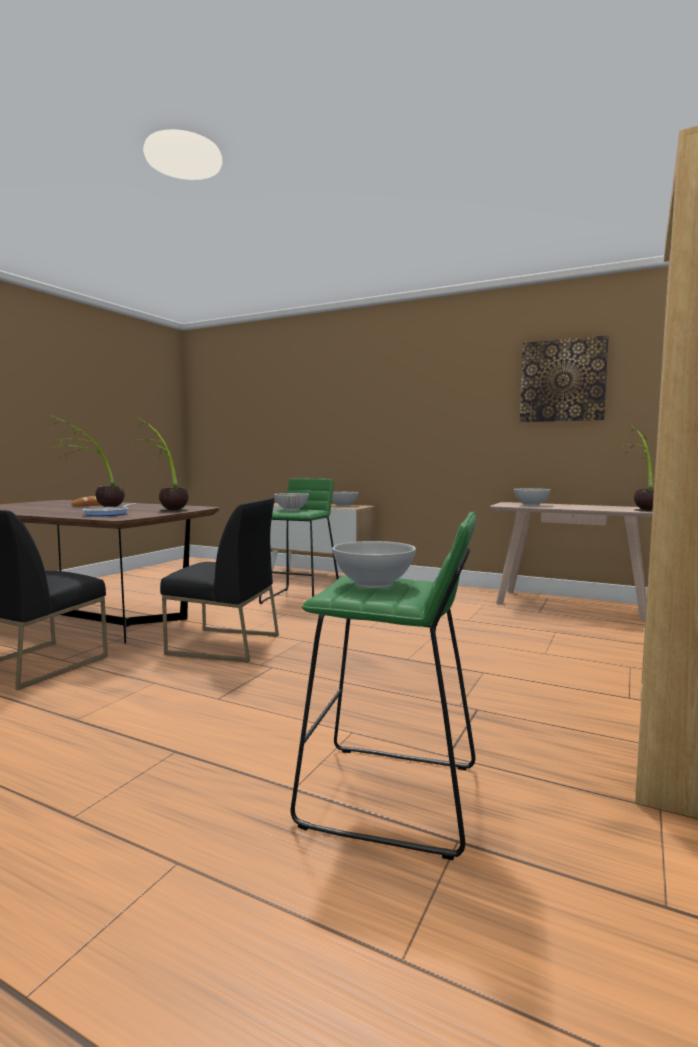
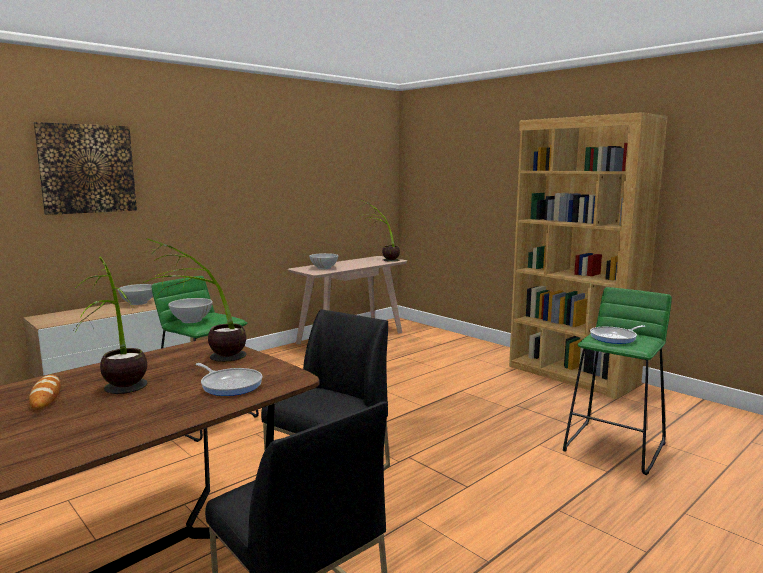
camera: 70 degrees left, 5 degrees up
(373, 584) = (615, 338): white bowl -> frying pan
(562, 380) = (318, 164): picture -> picture (87, 169)

